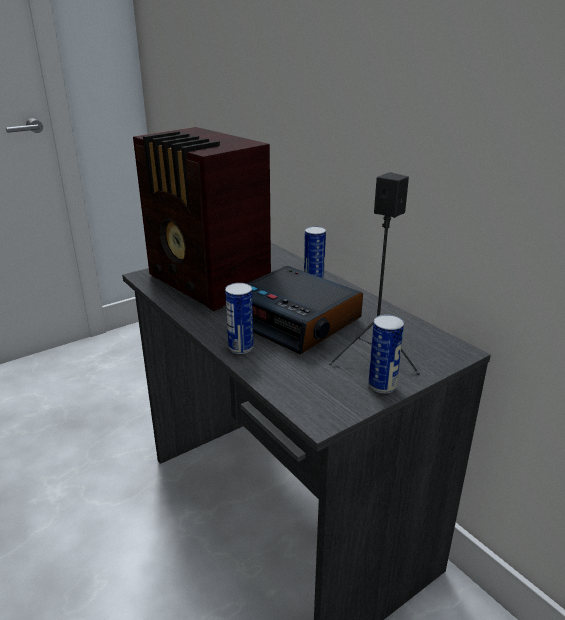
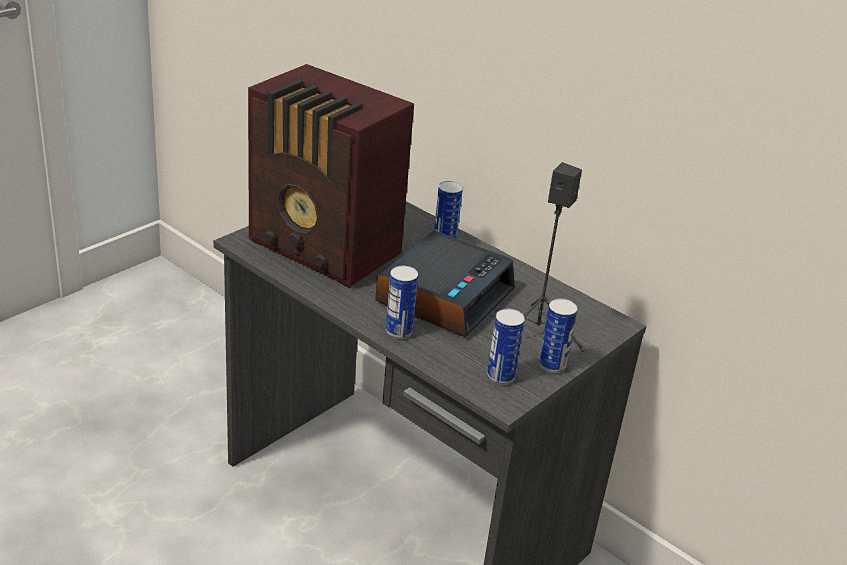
camera: 15 degrees left, 5 degrees up
(296, 320) = (444, 295): alarm clock -> alarm clock turned 90 degrees counterclockwise
(325, 393) = (500, 376): none -> can

